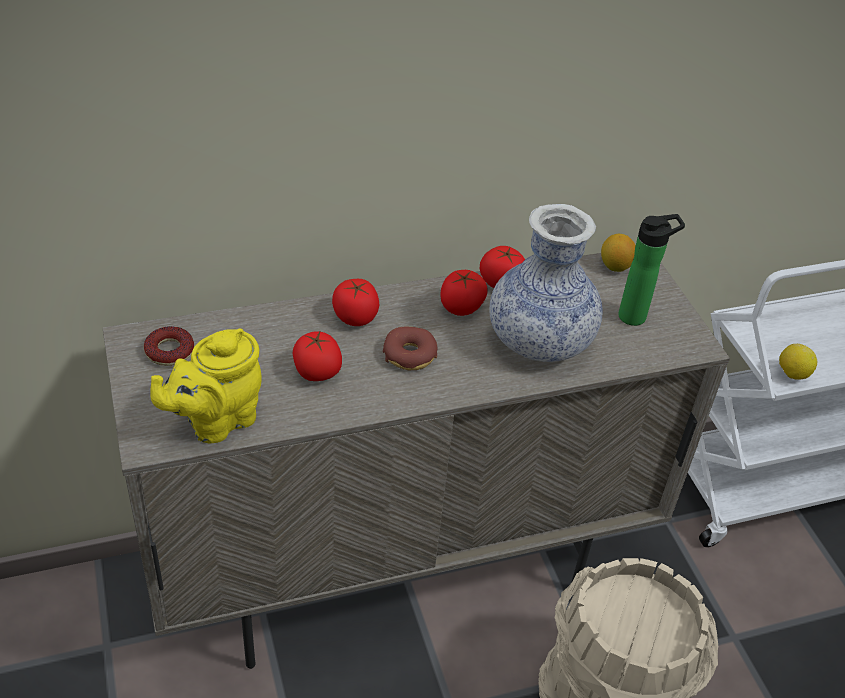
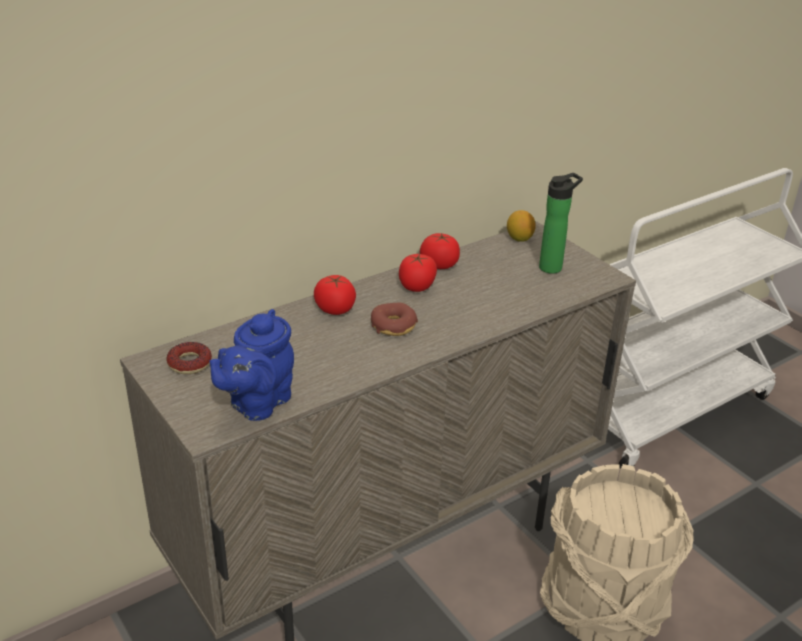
camera: 15 degrees left, 10 degrees down
(216, 421) = (257, 403): yellow teapot -> blue teapot
(317, 371) = (324, 352): tomato -> none
(539, 341) = (490, 297): vase -> none
(792, 374) = (666, 301): lemon -> none

